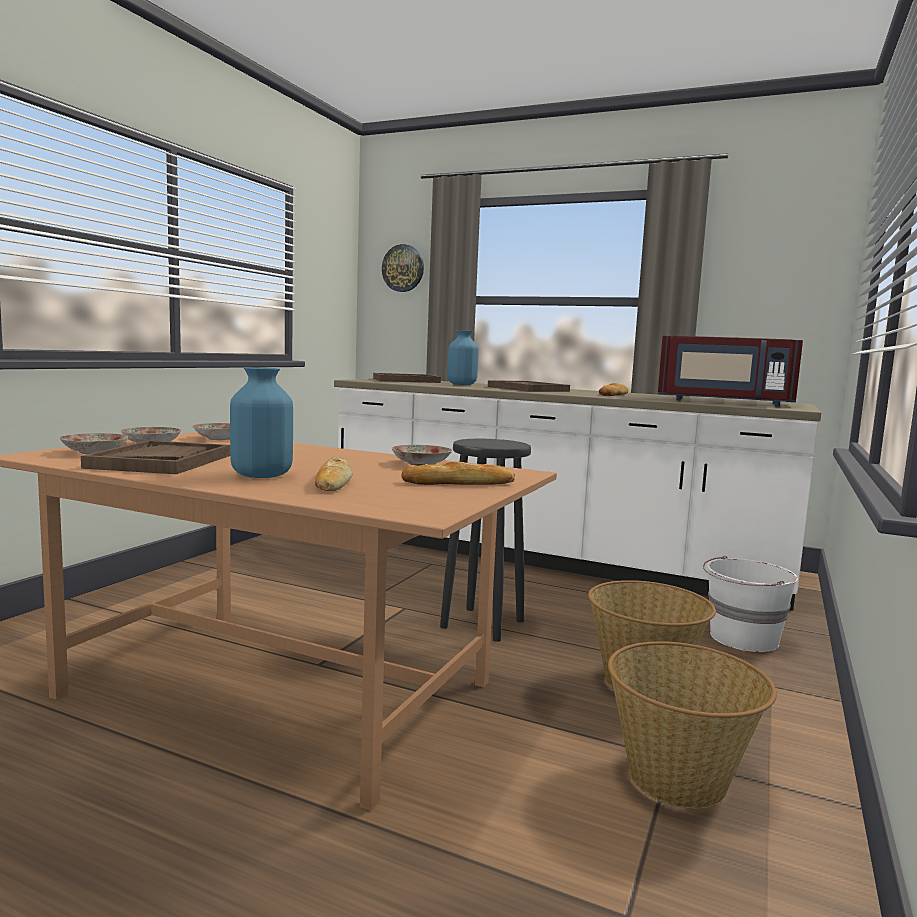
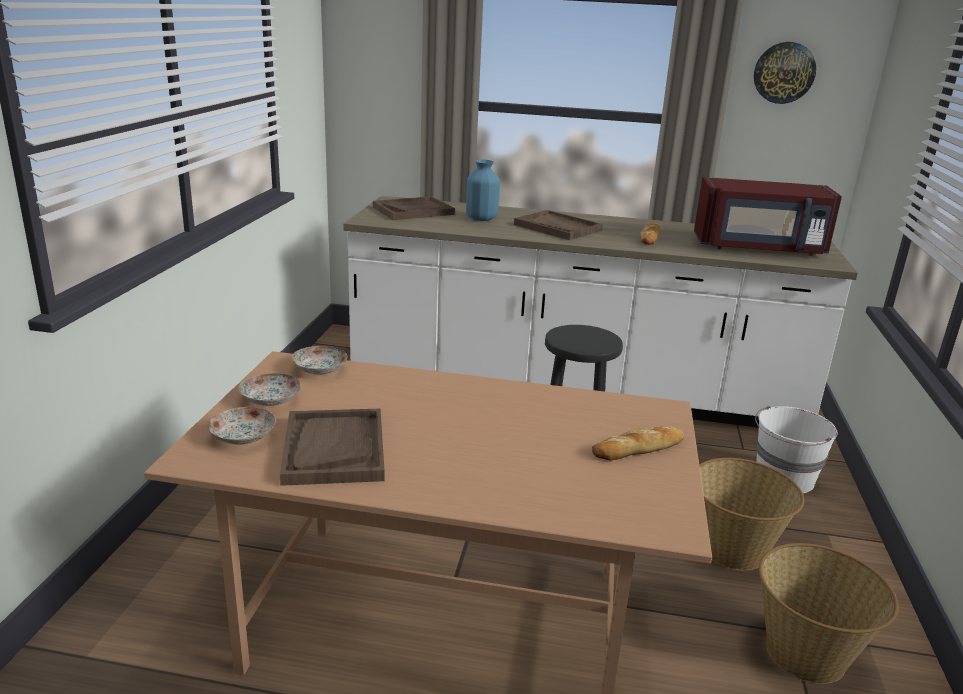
camera: 15 degrees left, 15 degrees up
(262, 475) = (461, 466): blue vase -> none
(333, 481) = (535, 468): bread -> none
(403, 268) = (383, 62): wall clock -> wall clock (784, 73)
(420, 464) = (566, 405): plate -> none

